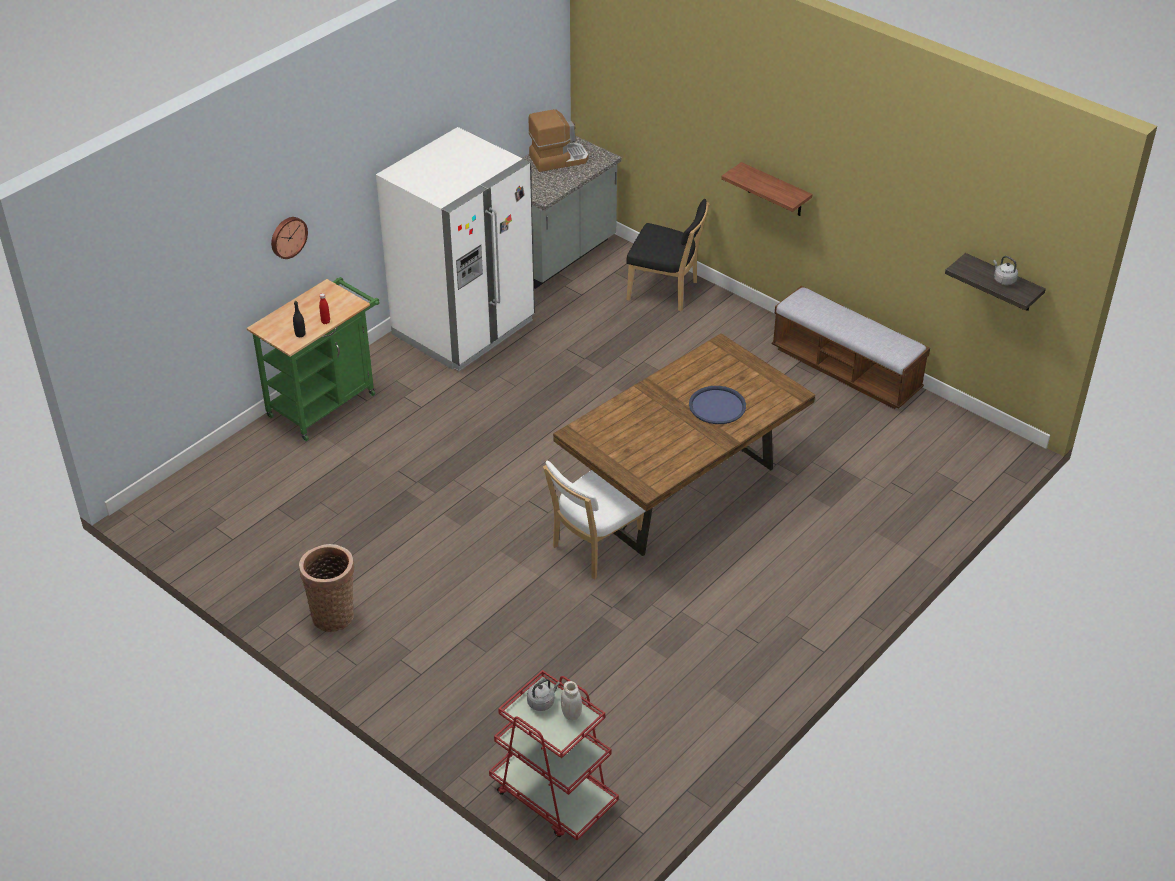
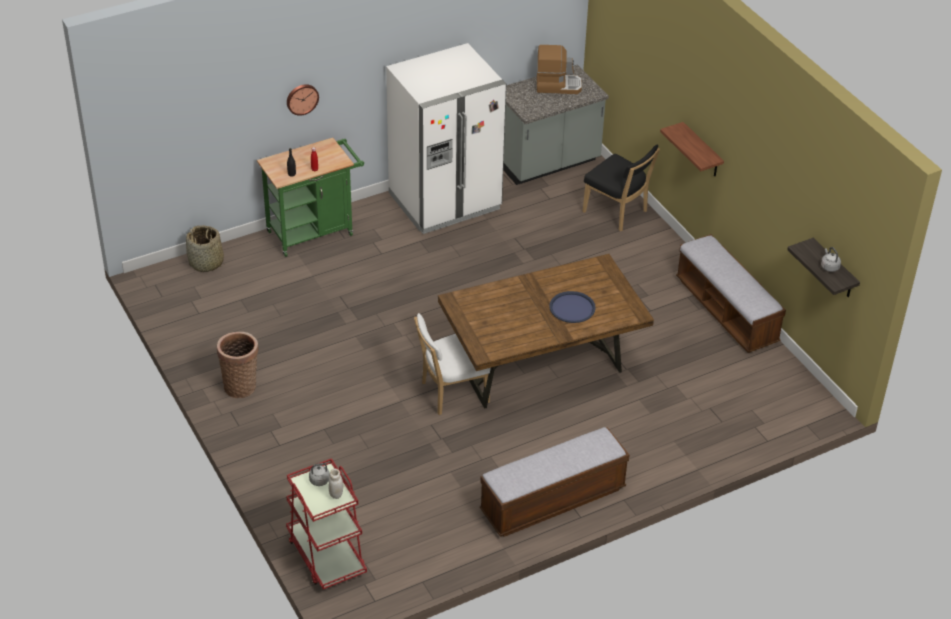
camera: 20 degrees right, 0 degrees up
(210, 475) = (206, 263): none -> basket
(781, 642) = (552, 500): none -> bench

